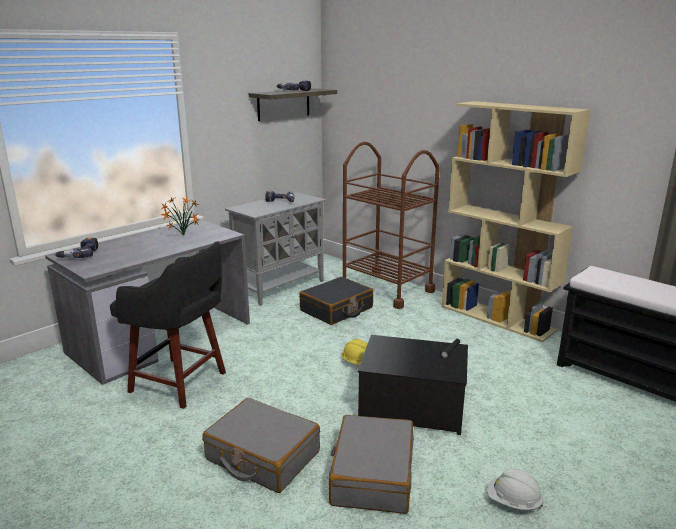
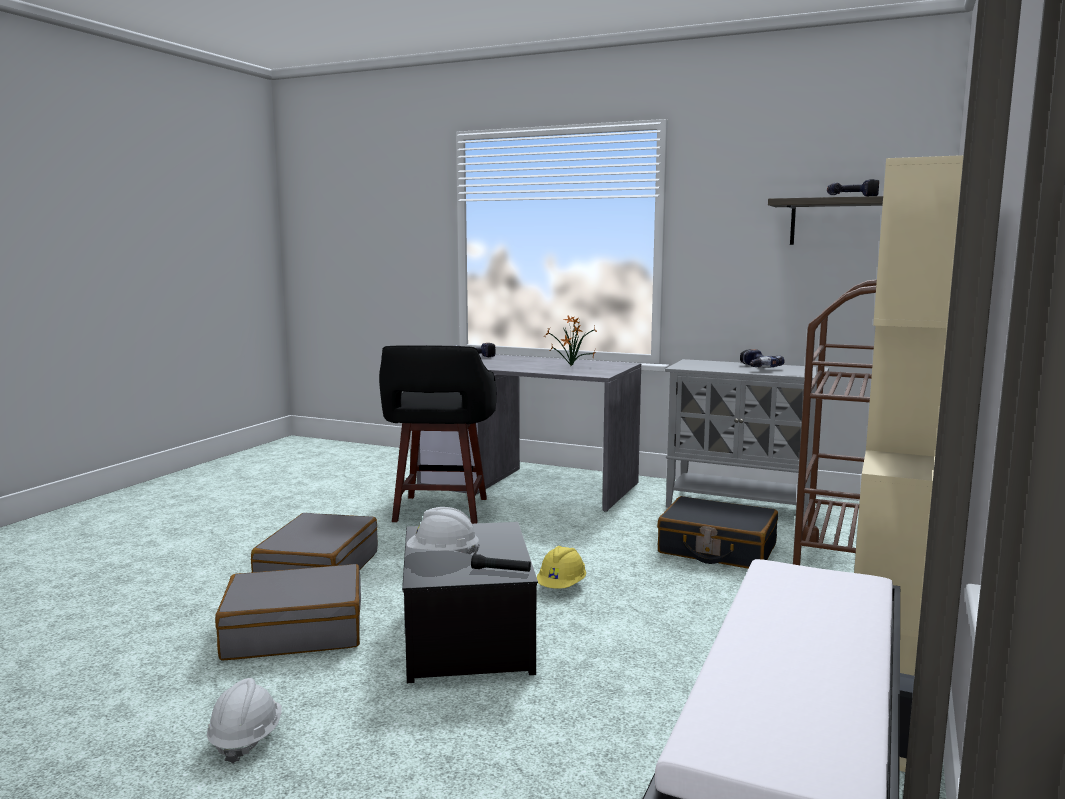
camera: 70 degrees right, 10 degrees down
(419, 364) = (442, 555): none -> white hard hat

